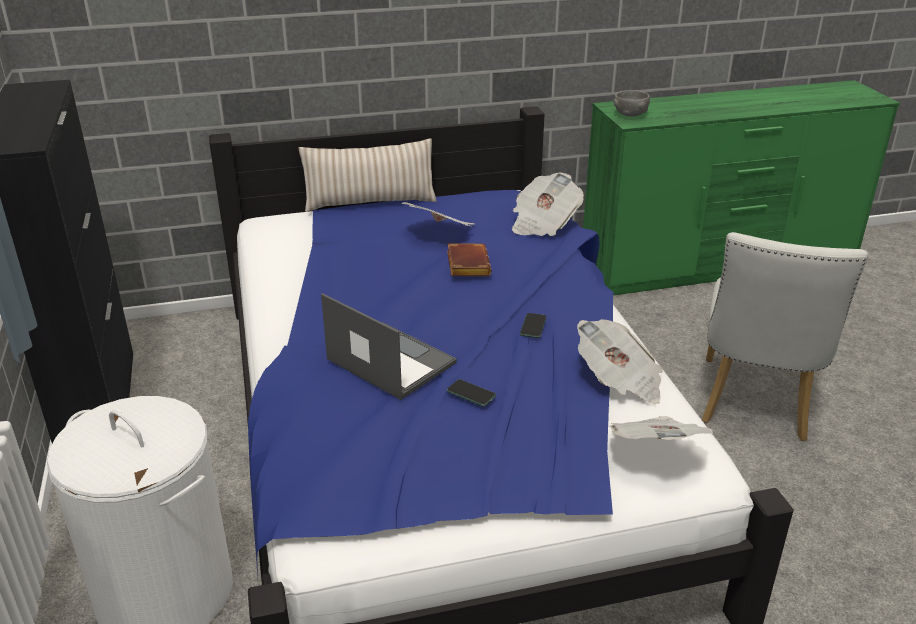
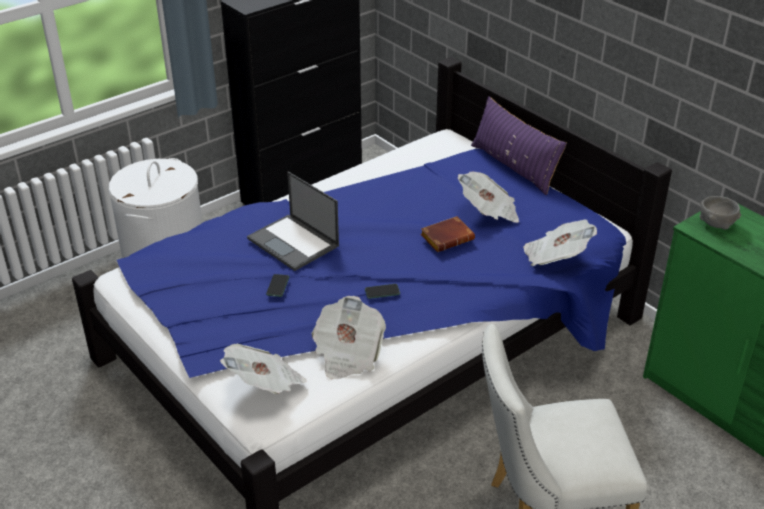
camera: 65 degrees right, 5 degrees up
(370, 202) = (513, 167): beige pillow -> purple pillow
(389, 361) = (294, 243): laptop -> laptop turned 120 degrees clockwise

